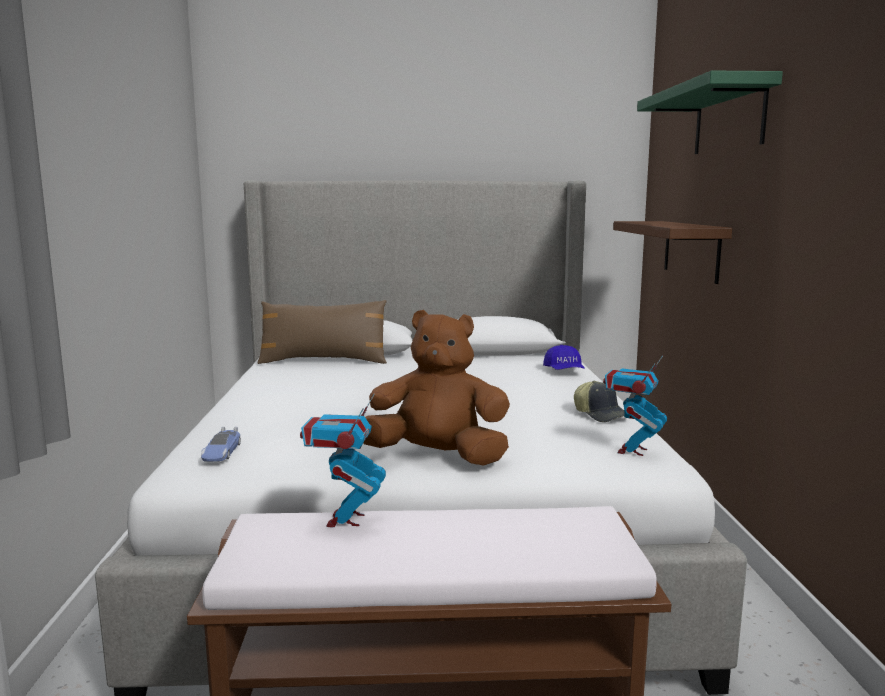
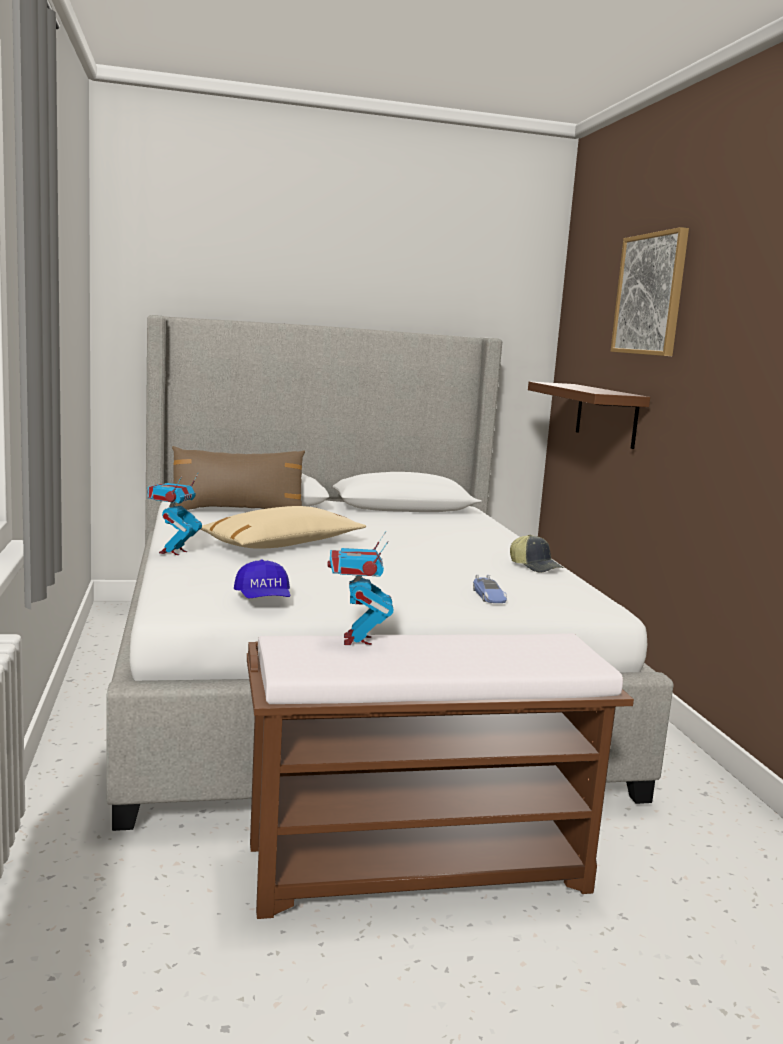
camera: 10 degrees left, 0 degrees up
(221, 452) = (202, 589): toy car -> toy car (489, 596)
(343, 396) = (282, 545): none -> beige pillow
(437, 457) = (405, 597): brown plush toy -> none
(564, 371) = (485, 529): blue cap -> blue cap (263, 599)
(632, 450) = (573, 595): toy robot -> toy robot (173, 552)
(729, 119) = (650, 294): green shelf -> picture

